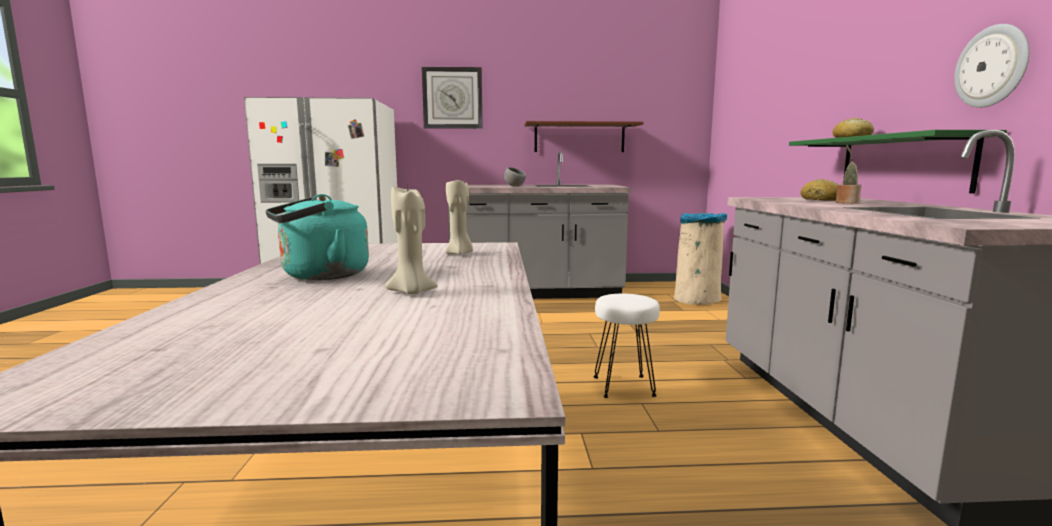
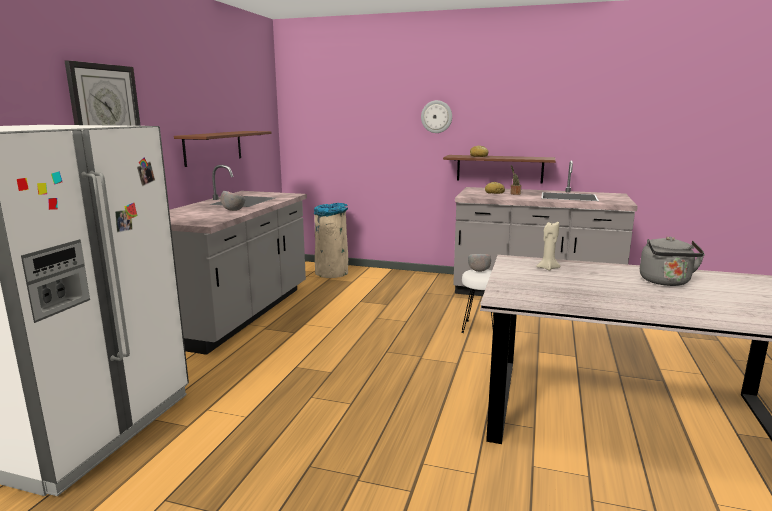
camera: 70 degrees left, 5 degrees up
(320, 276) = (629, 297): turquoise kettle -> none
(411, 292) = (666, 282): beige candle -> grey kettle
(633, 296) = (478, 271): none -> grey bowl
(902, 163) = (499, 169): green shelf -> brown shelf
(992, 66) = (545, 129): wall clock -> wall clock (436, 116)

